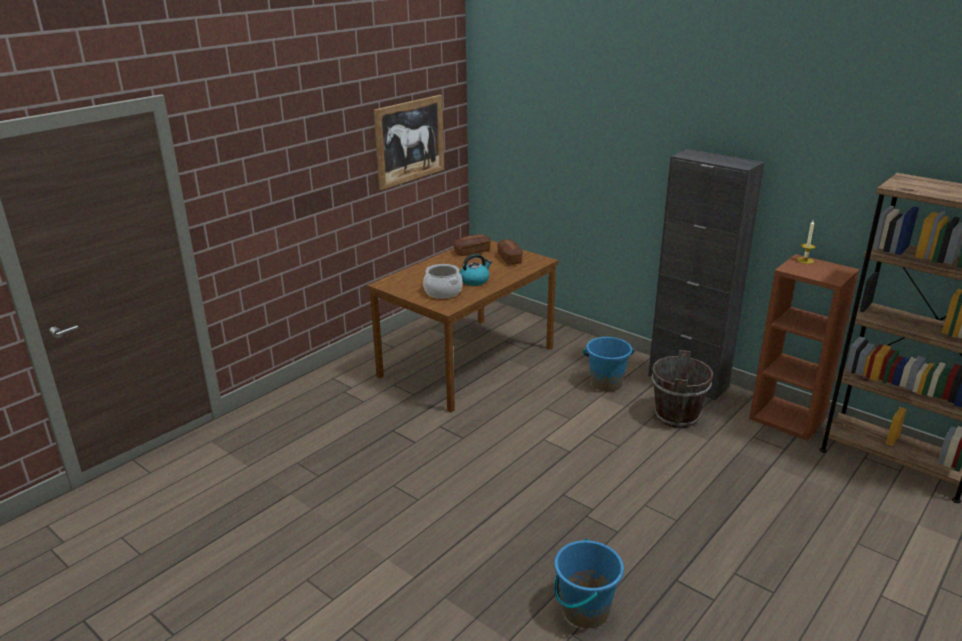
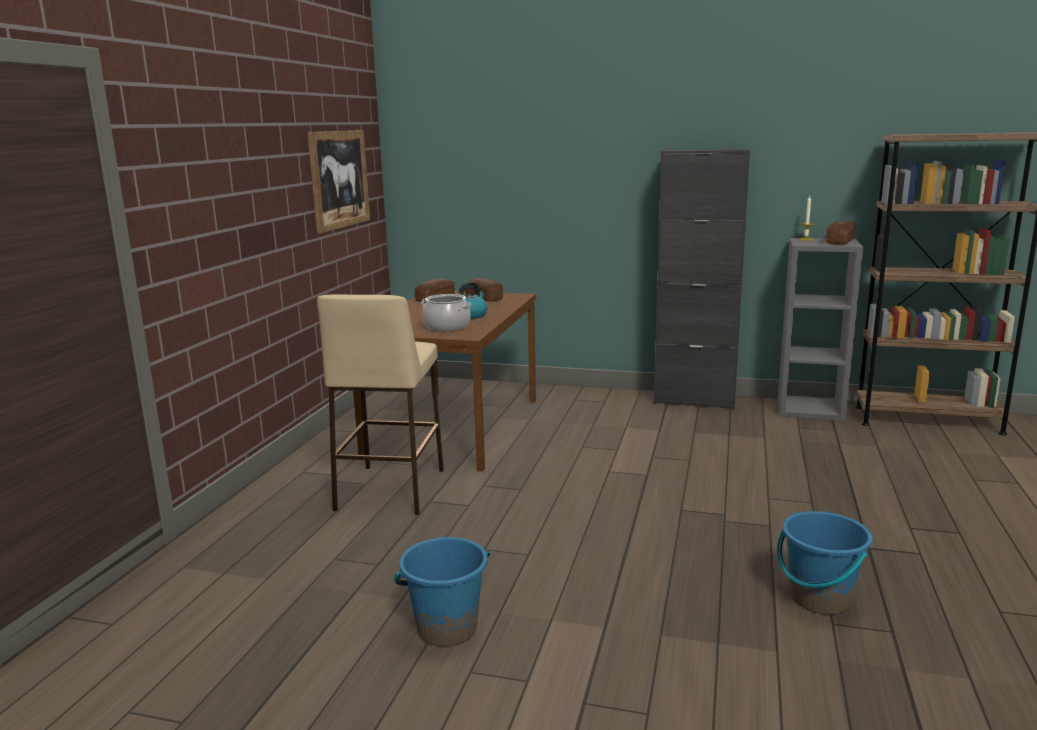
camera: 25 degrees left, 10 degrees down
(375, 412) = (390, 490): none -> beige stool
(606, 383) = (620, 416): blue bucket -> blue bucket (447, 628)
(677, 416) = (716, 427): brown bucket -> none
(788, 418) = (810, 409): brown bookcase -> grey bookcase
(831, 272) = (840, 242): none -> bread

